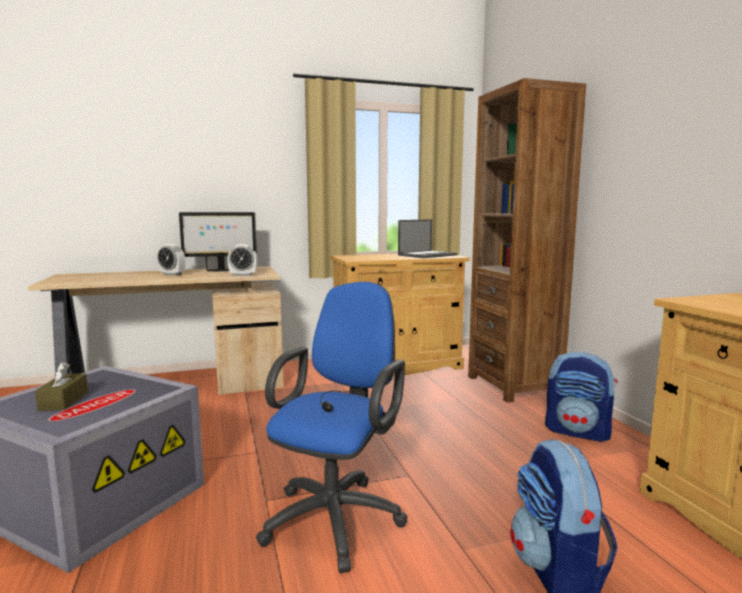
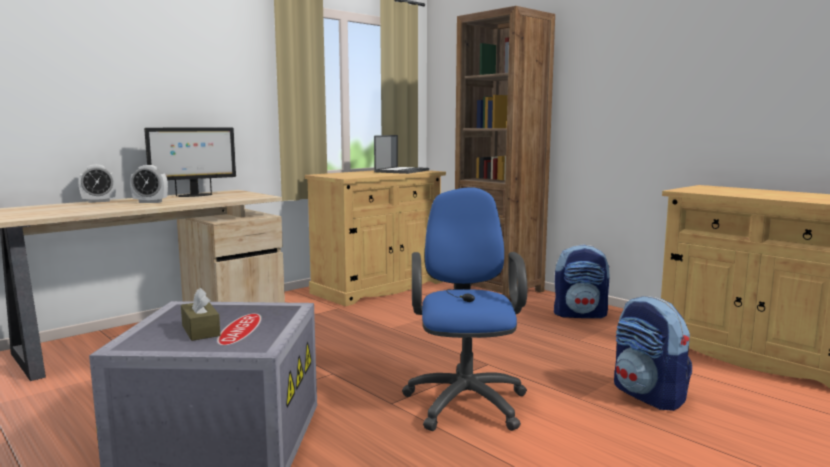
camera: 25 degrees left, 0 degrees up
(243, 275) = (239, 198): alarm clock -> alarm clock (99, 201)

